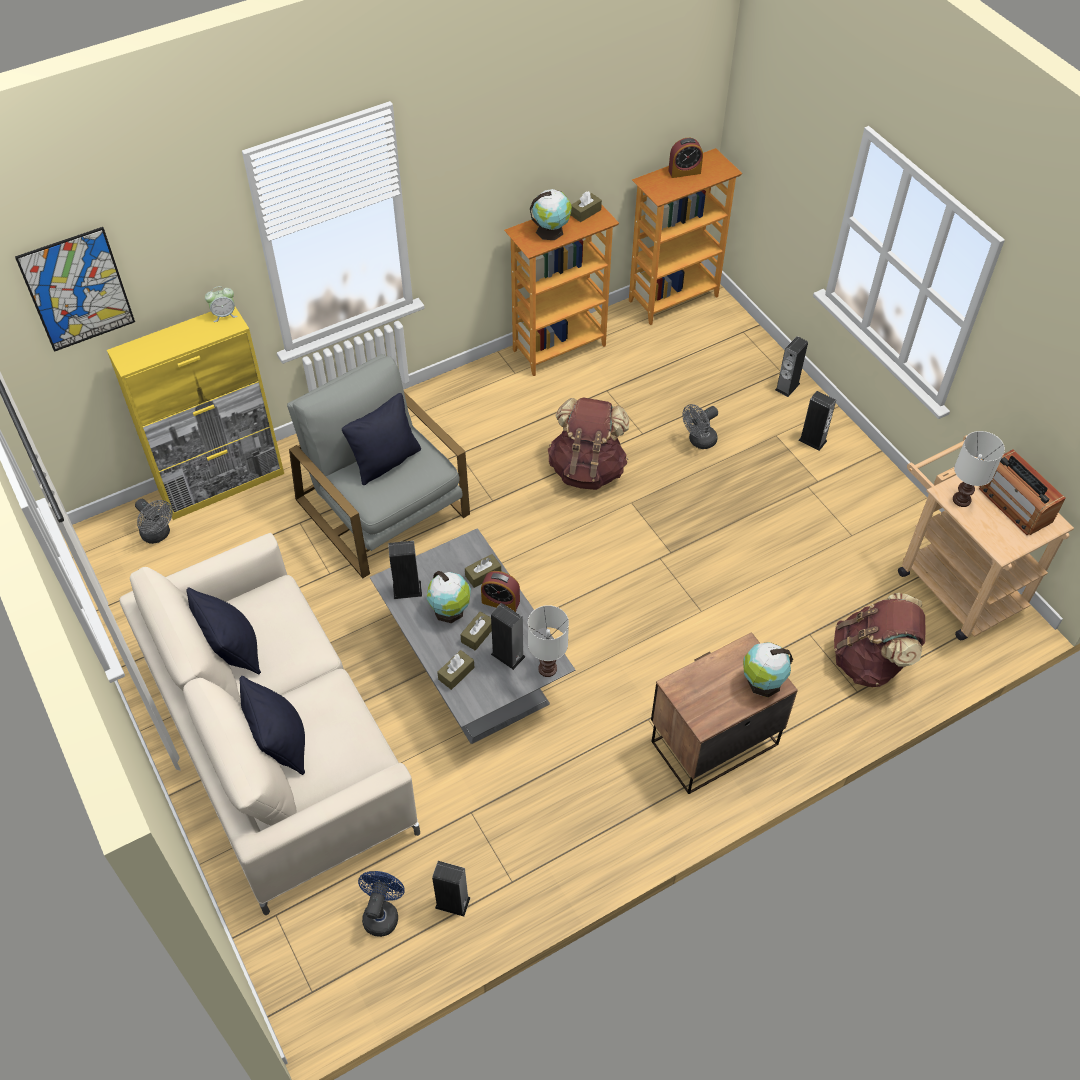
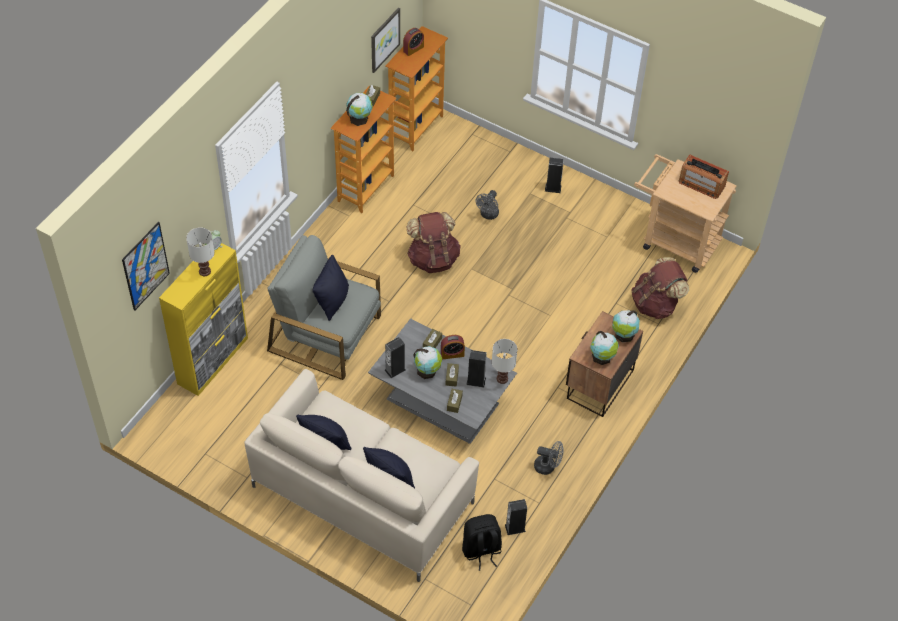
camera: 30 degrees left, 0 degrees up
(158, 535) = (196, 409): grey fan -> grey fan (548, 466)
(382, 913) = (481, 550): blue fan -> black backpack
(636, 136) = (384, 39): none -> picture
(707, 702) = (602, 357): none -> globe
(787, 386) = (519, 160): speaker -> none
(962, 500) = (674, 192): white table lamp -> white table lamp (205, 271)

